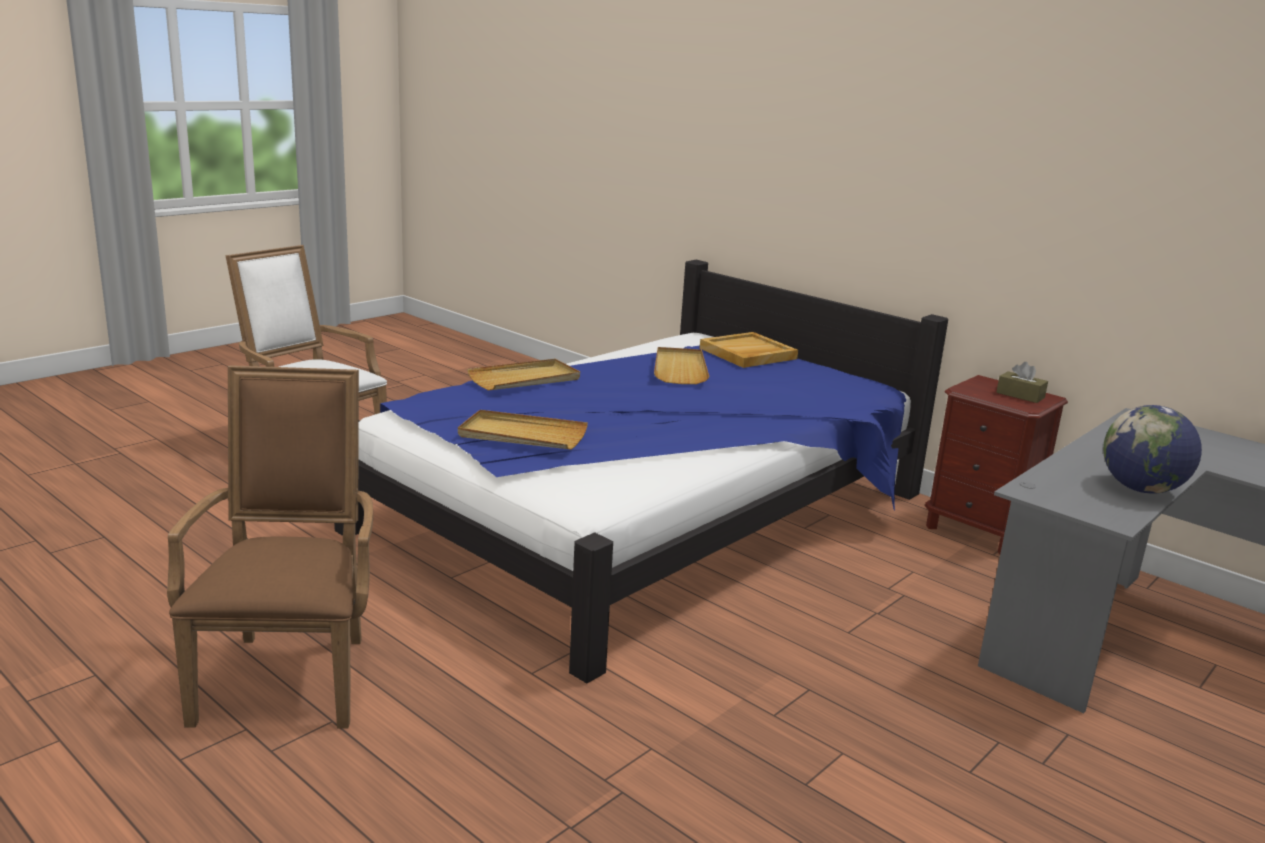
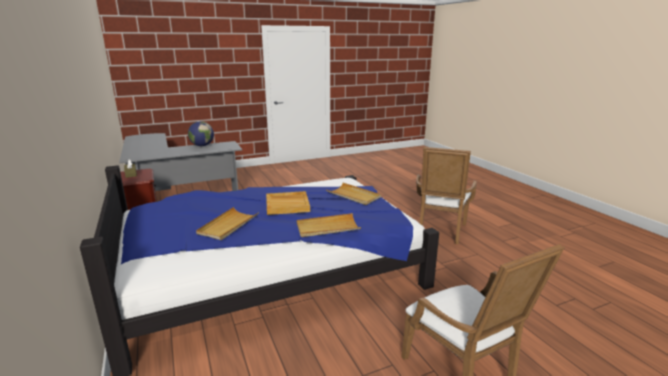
camera: 155 degrees left, 0 degrees up
(290, 673) = (439, 232): brown armchair -> white armchair
(747, 354) = (158, 236): beige tray -> beige tray (288, 204)

